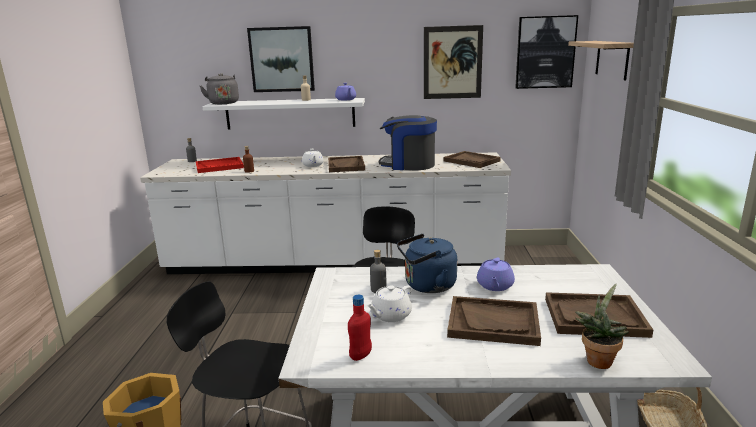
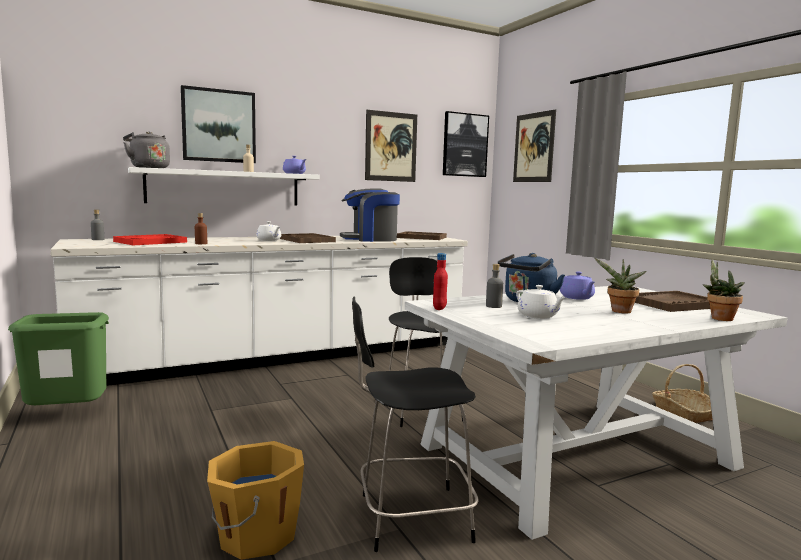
camera: 30 degrees left, 10 degrees down
(149, 299) = (68, 416): none -> green trash can
(361, 356) = (568, 335): red bottle -> red bottle (439, 308)
(390, 315) = (538, 316): white teapot -> white teapot turned 45 degrees counterclockwise
(493, 322) = (619, 312): brown tray -> potted plant
(612, 59) = (534, 147): shelf -> picture

